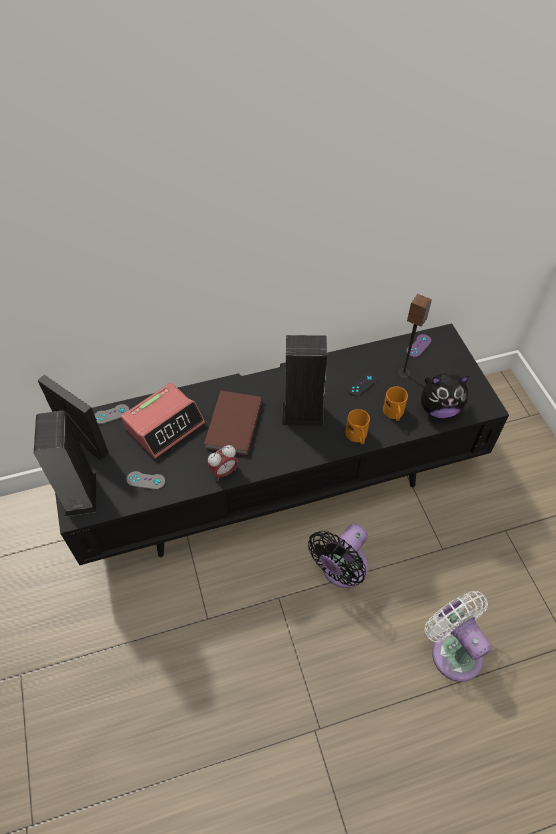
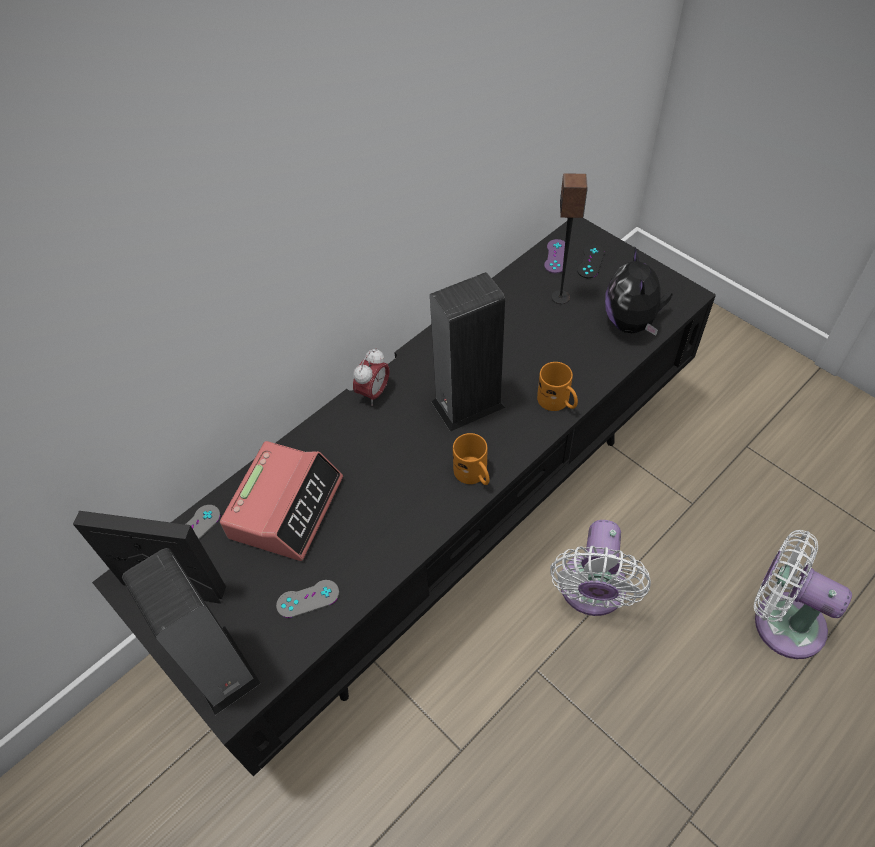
camera: 25 degrees left, 0 degrees up
(224, 472) = (413, 532): alarm clock -> alarm clock (373, 393)
(232, 424) = (382, 462): brown book -> none
(341, 570) = (591, 592): black fan -> white fan
(362, 384) = (518, 333): black game controller -> black game controller (590, 261)
(394, 414) = (583, 353): orange mug -> orange mug (474, 475)
(439, 408) = (632, 322): plush toy -> plush toy turned 120 degrees clockwise

